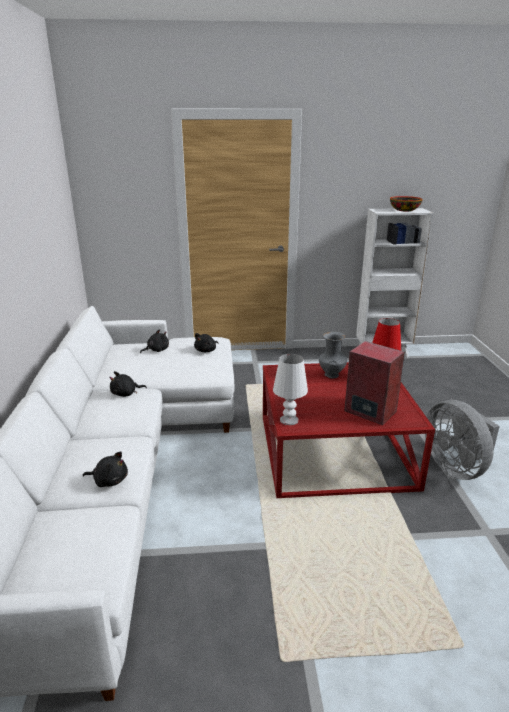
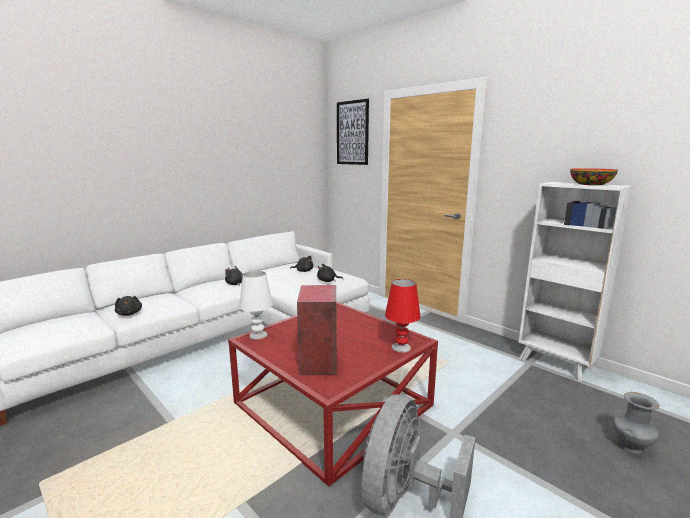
camera: 50 degrees right, 10 degrees down
(120, 160) = (352, 133): none -> picture
(331, 375) = (361, 328): grey vase -> grey vase (631, 448)

